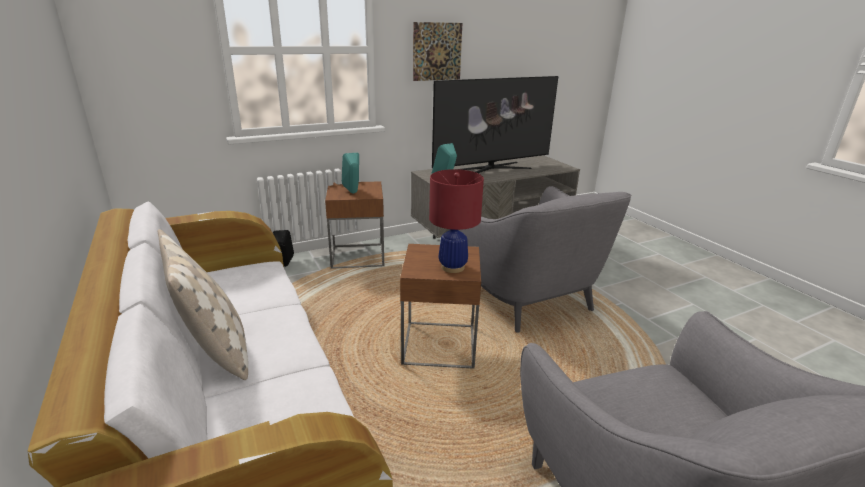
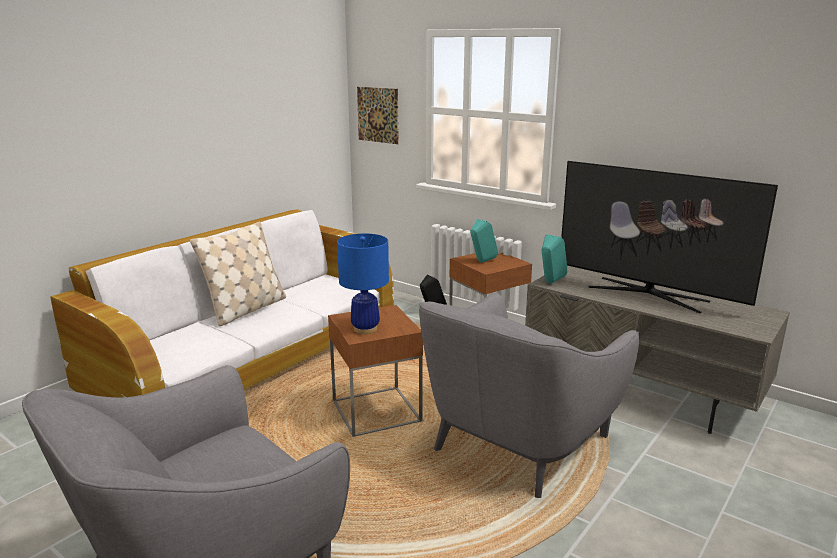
camera: 65 degrees right, 5 degrees down
(437, 51) = (632, 128): picture -> picture (378, 115)
(452, 267) = (365, 329): red table lamp -> blue table lamp

